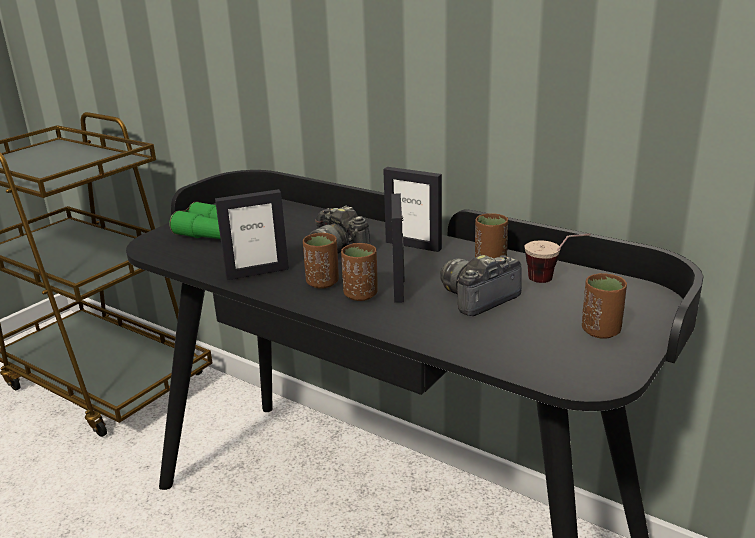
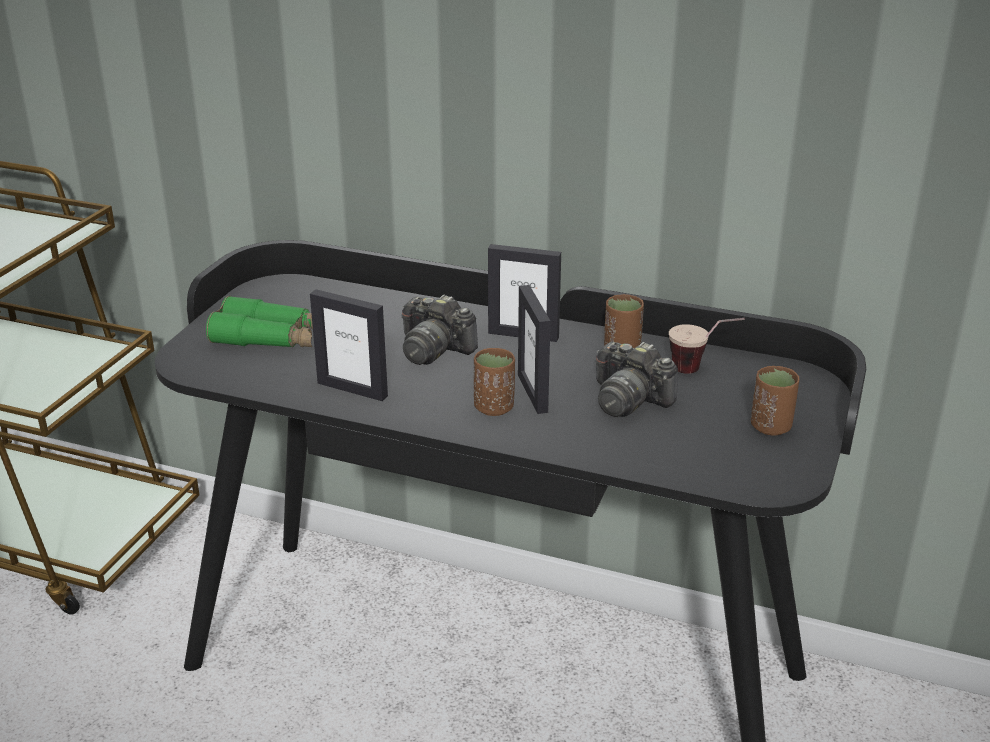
camera: 15 degrees left, 5 degrees up
(257, 272) = (352, 389): picture frame -> picture frame turned 60 degrees clockwise
(322, 283) = (441, 396): brown cup -> none
(478, 298) = (628, 400): camera -> camera turned 90 degrees counterclockwise

